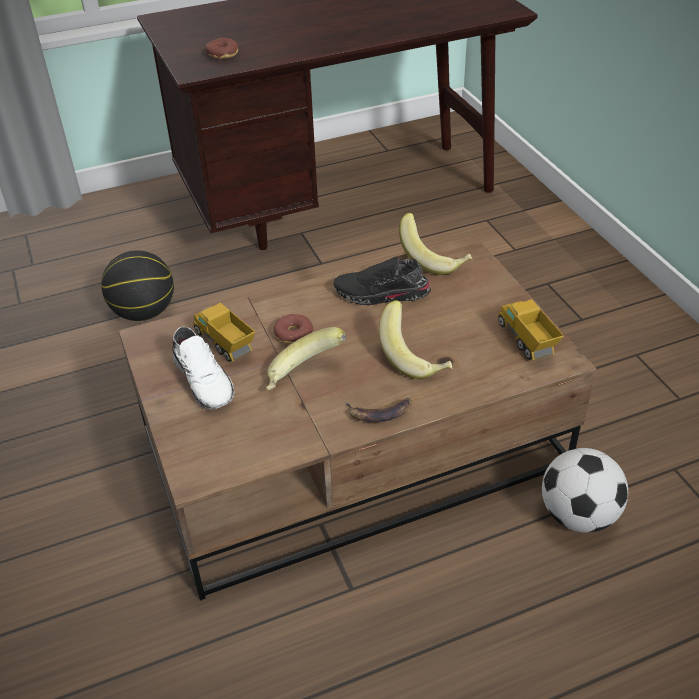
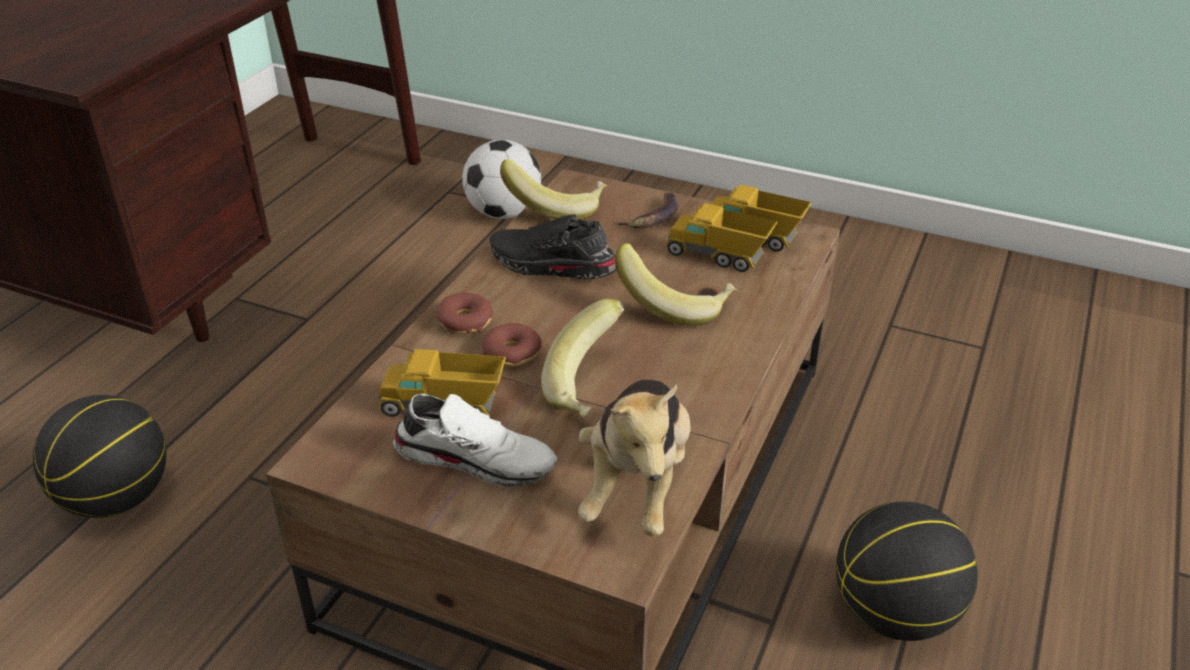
camera: 45 degrees left, 5 degrees down
(223, 54) = (89, 45): donut -> donut (465, 321)
(253, 444) = (637, 486): none -> plush toy
(379, 412) = (718, 374): banana -> banana (653, 217)
(381, 295) = (551, 266): black shoe -> black shoe turned 60 degrees clockwise
(424, 639) = (895, 614): none -> basketball
(485, 342) = (718, 257): none -> toy truck
(578, 515) = (871, 411): football -> football (503, 213)

